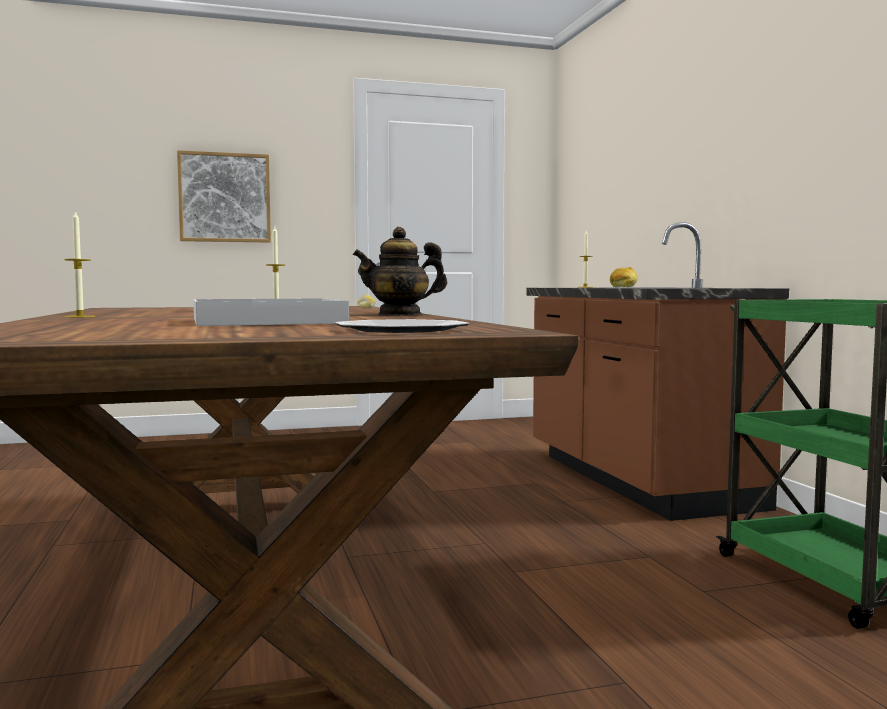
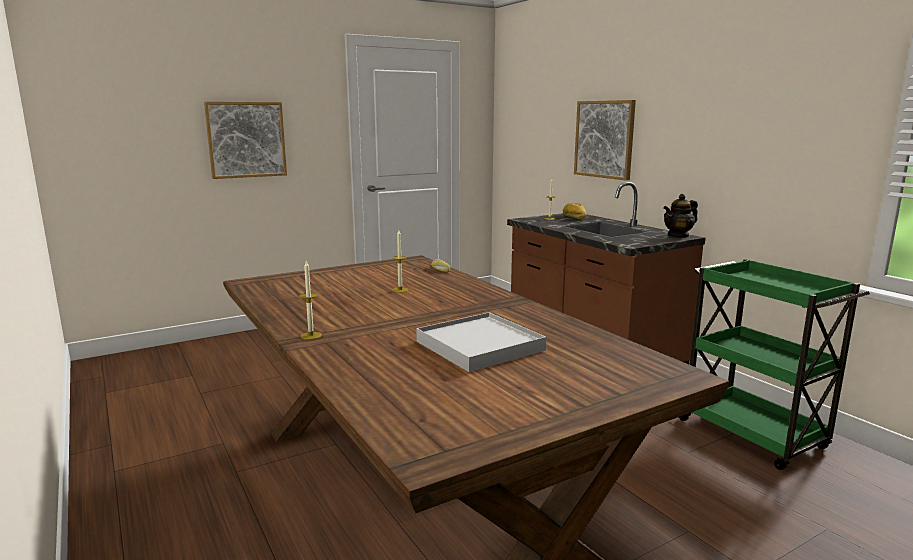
camera: 15 degrees left, 10 degrees up
(400, 314) = (515, 304): teapot -> teapot (678, 236)
(401, 330) = (617, 375): plate -> none
(667, 179) = (604, 139): none -> picture

